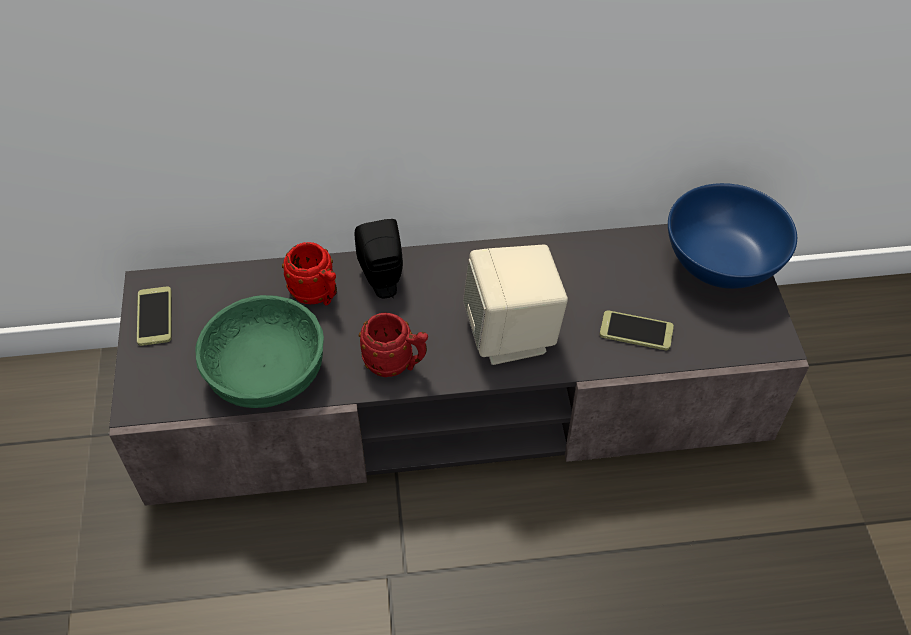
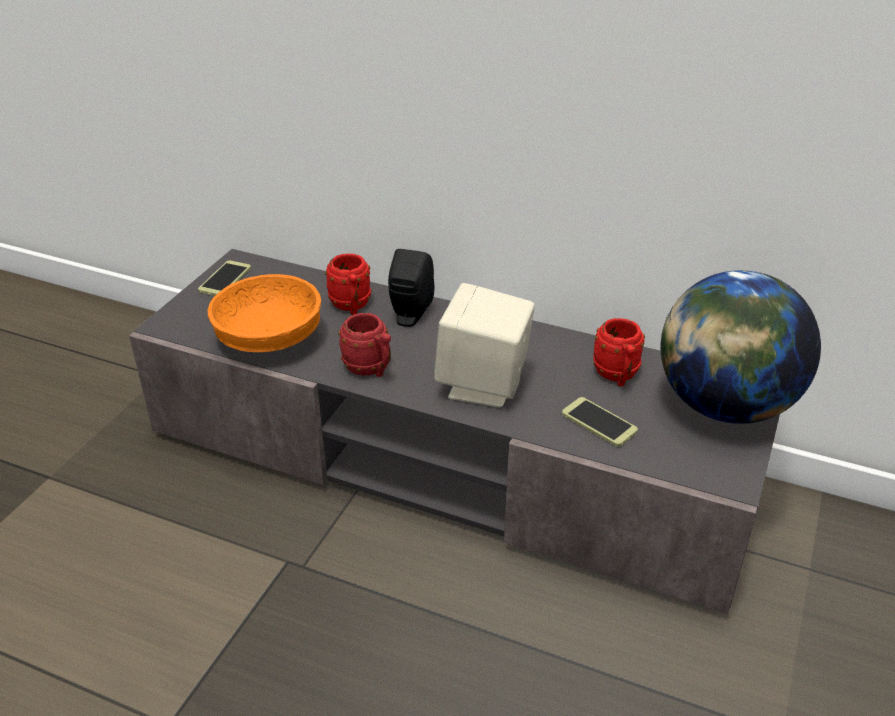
camera: 30 degrees right, 15 degrees down
(266, 371) = (270, 338): green bowl -> orange bowl
(617, 272) = (617, 376): none -> red mug
(720, 266) = (724, 405): blue bowl -> globe

